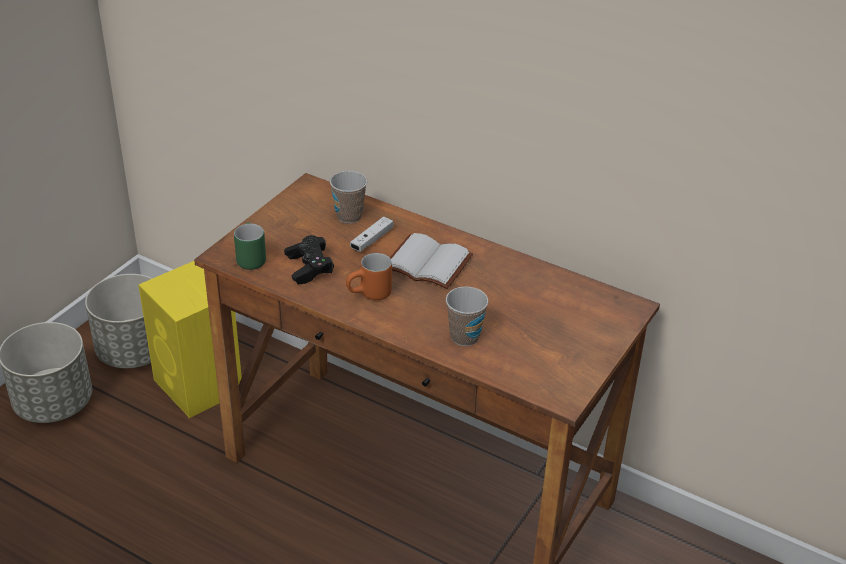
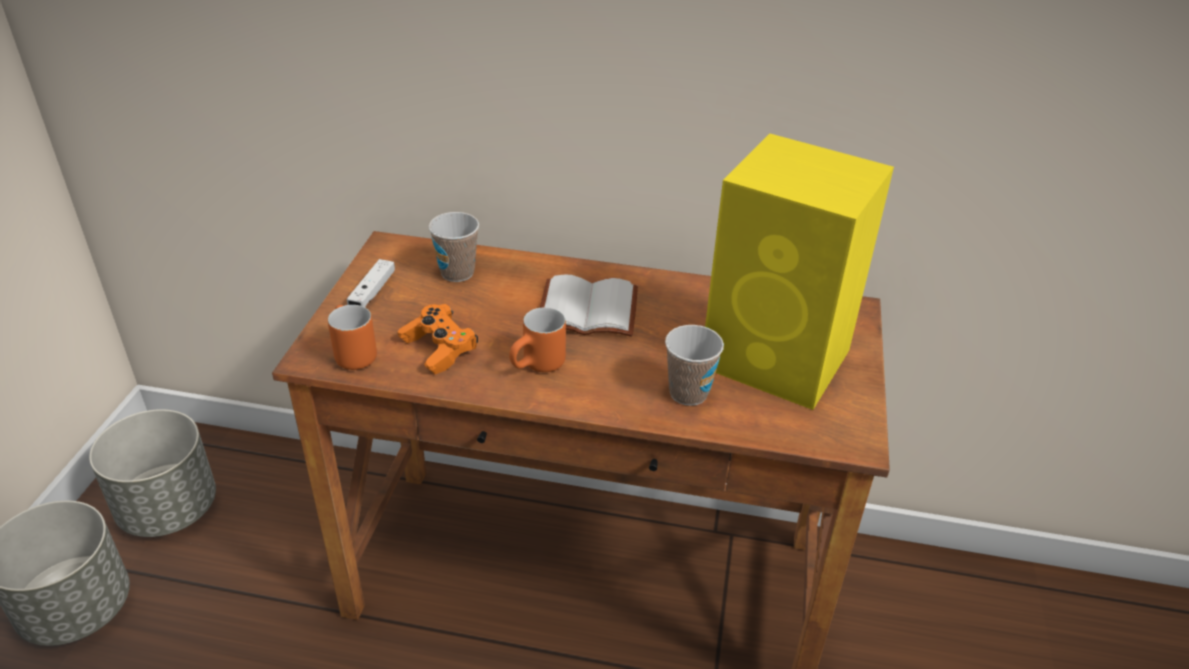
camera: 20 degrees left, 0 degrees up
(199, 386) = (272, 532): yellow speaker -> yellow speaker (779, 360)
(249, 258) = (350, 354): green mug -> orange mug
(309, 268) = (439, 349): black game controller -> orange game controller
(372, 240) = (502, 296): white game controller -> white game controller (372, 292)

